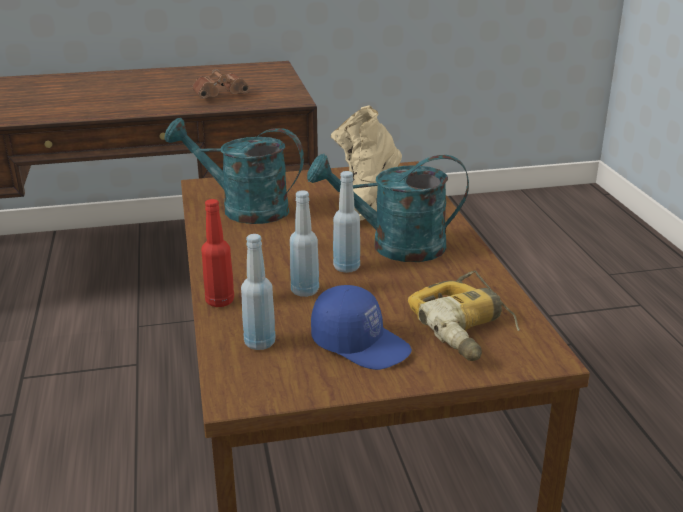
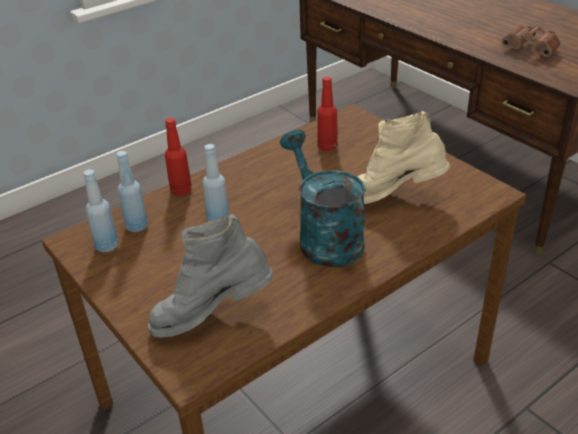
camera: 65 degrees right, 10 degrees up
(243, 209) = (327, 146): turquoise watering can -> red bottle
(346, 267) = (268, 225): blue bottle -> blue bottle (107, 246)
(361, 344) = (158, 270): blue cap -> none
(467, 327) = (212, 316): power drill -> grey boot

